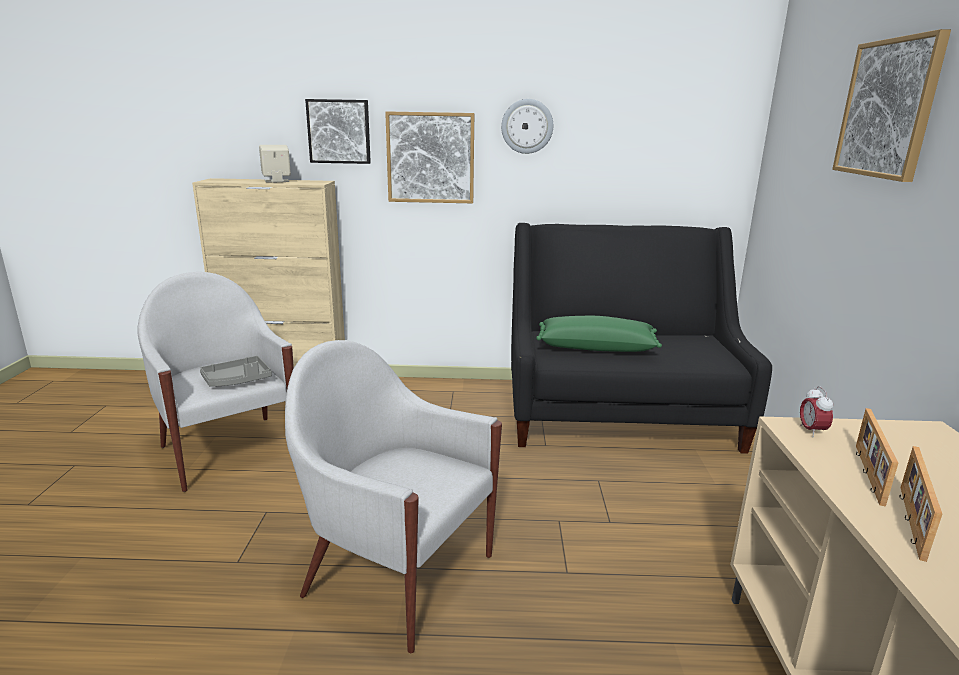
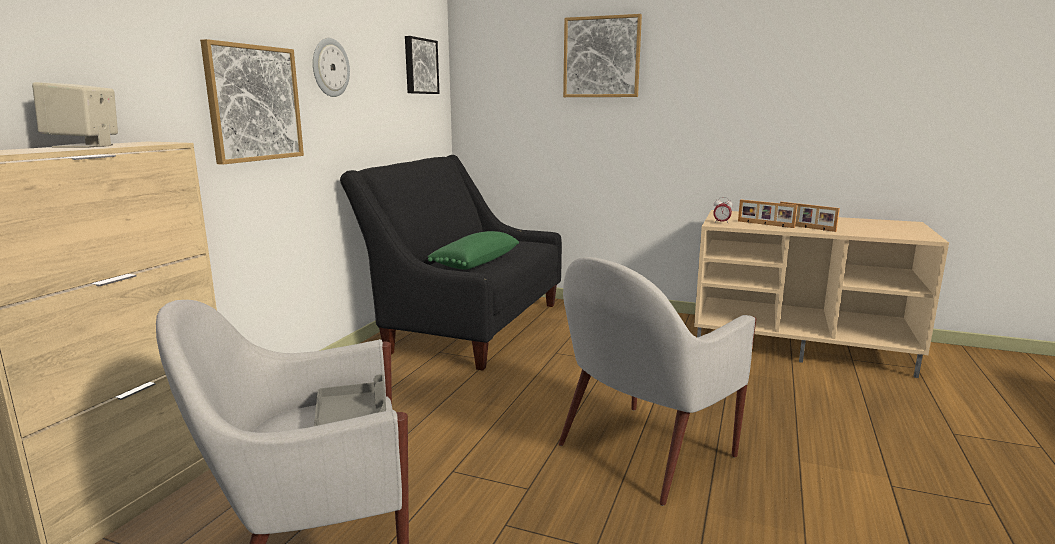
camera: 70 degrees left, 5 degrees down
(339, 131) = (142, 65): picture -> picture (420, 66)

